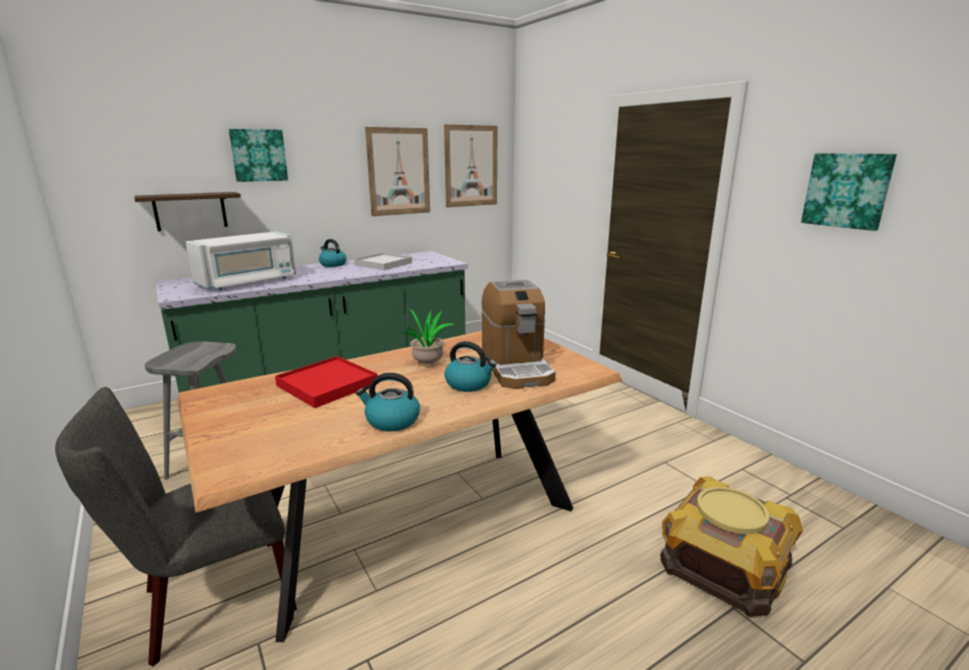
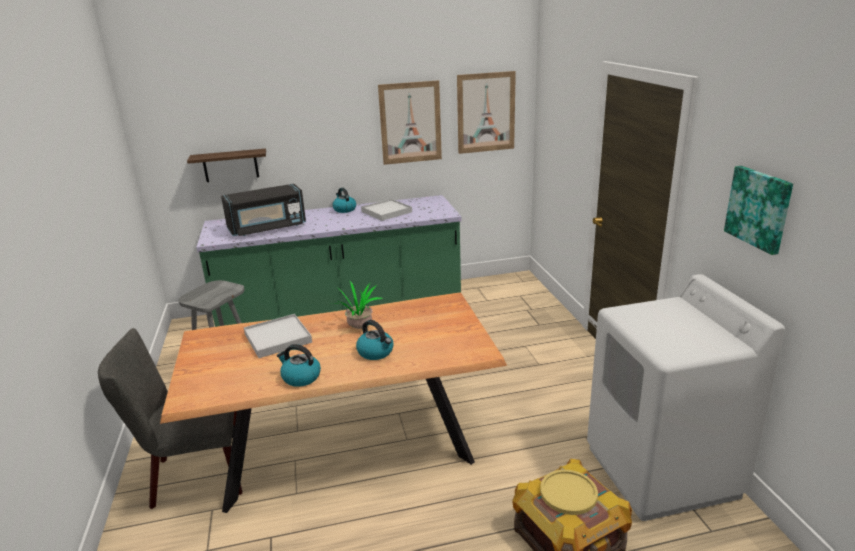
camera: 20 degrees right, 5 degrees up
(248, 282) = (267, 228): white microwave -> black microwave
(258, 155) = (284, 117): picture -> none
(327, 384) = (278, 338): red tray -> white tray
(516, 367) = (424, 341): coffee machine -> none
(757, 482) = (662, 472): none -> white washing machine

